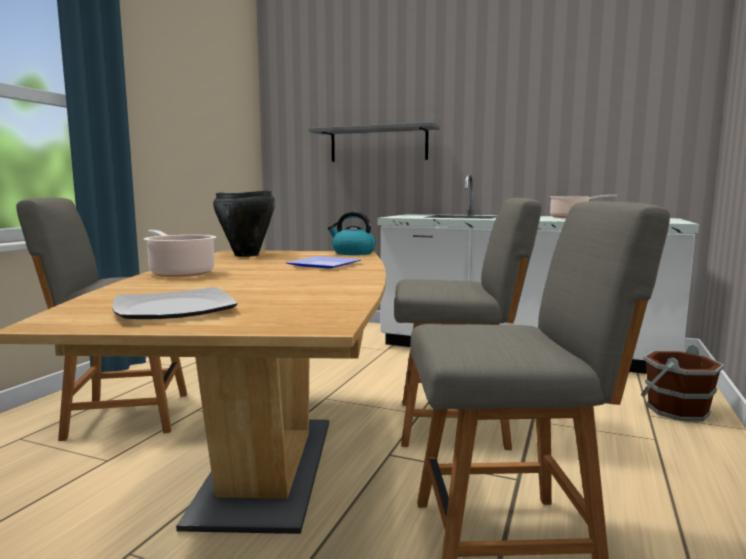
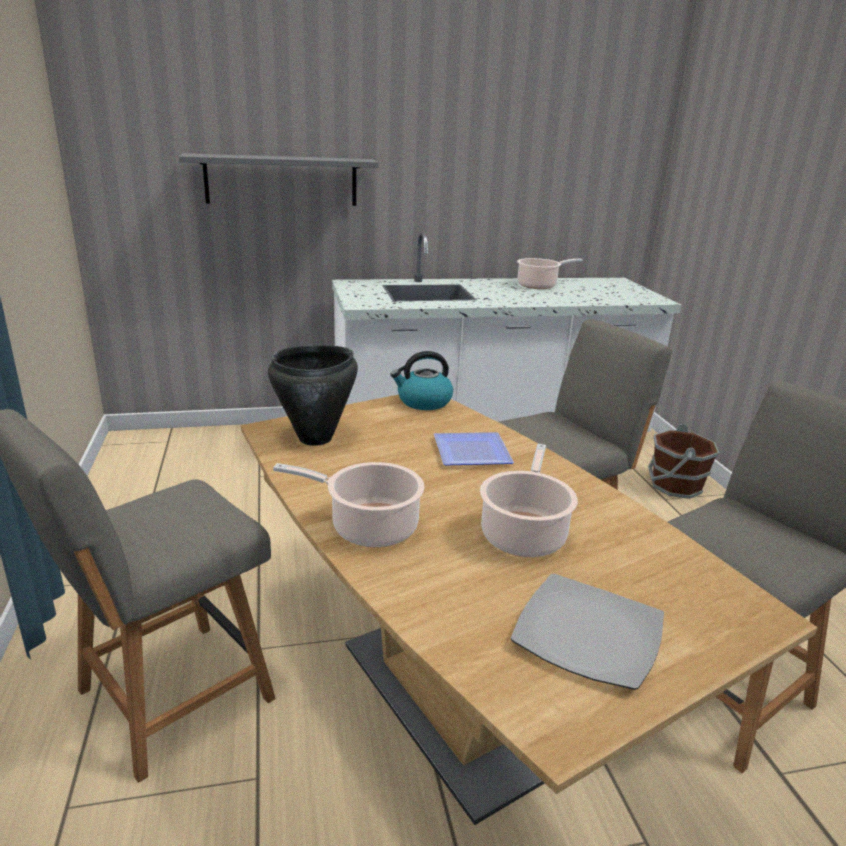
camera: 35 degrees left, 15 degrees up
(259, 284) = (524, 533): none -> cooking pot

